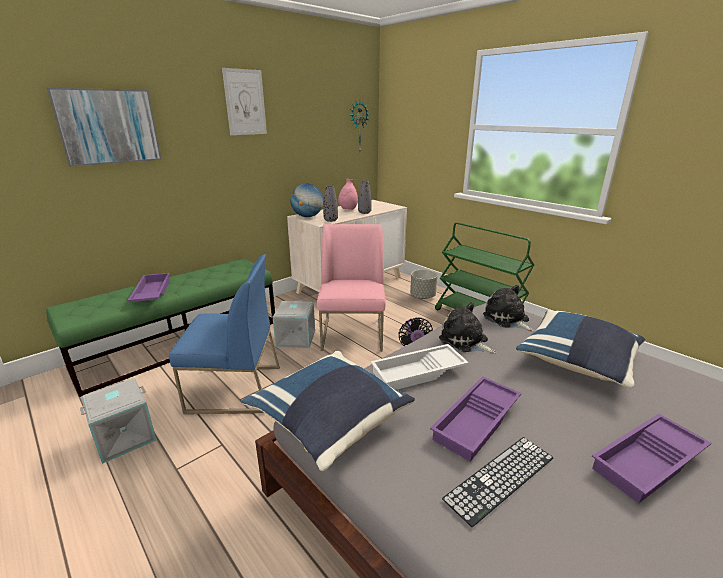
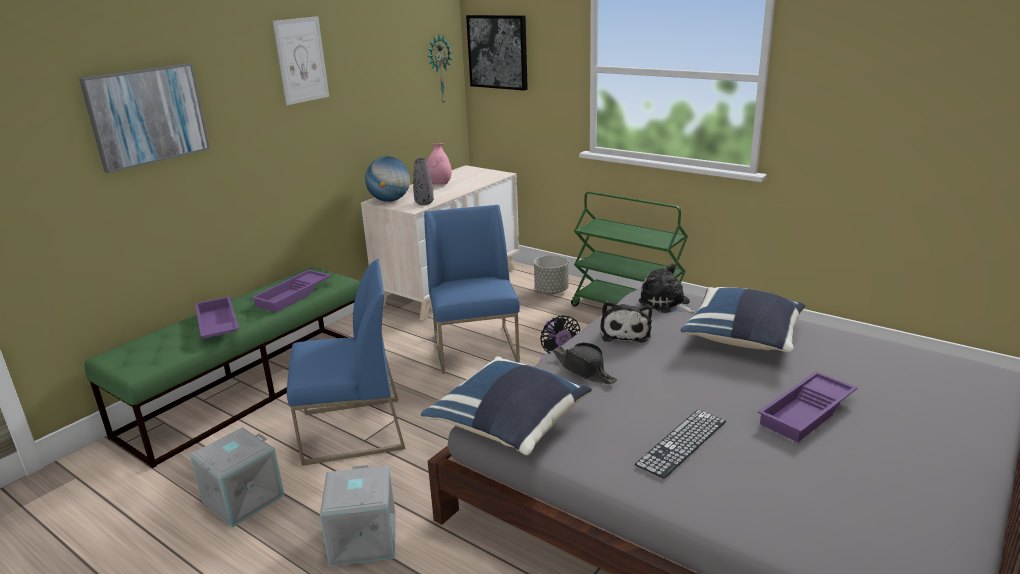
camera: 10 degrees left, 0 degrees up
(295, 338) = (403, 364): grey storage box -> grey storage box (362, 539)
(353, 334) = (476, 349): pink chair -> blue chair
(364, 212) = (463, 187): grey vase -> none
(402, 115) = (498, 52): none -> picture
(418, 373) = (584, 370): white tray -> black hat
(465, 341) = (625, 333): plush toy -> plush toy turned 120 degrees counterclockwise
(477, 422) = (653, 404): purple tray -> purple tray (294, 295)

